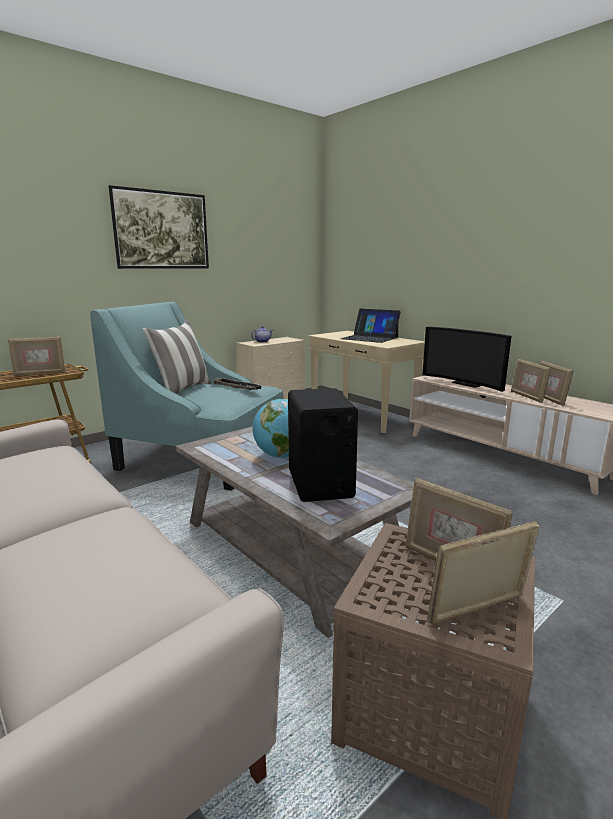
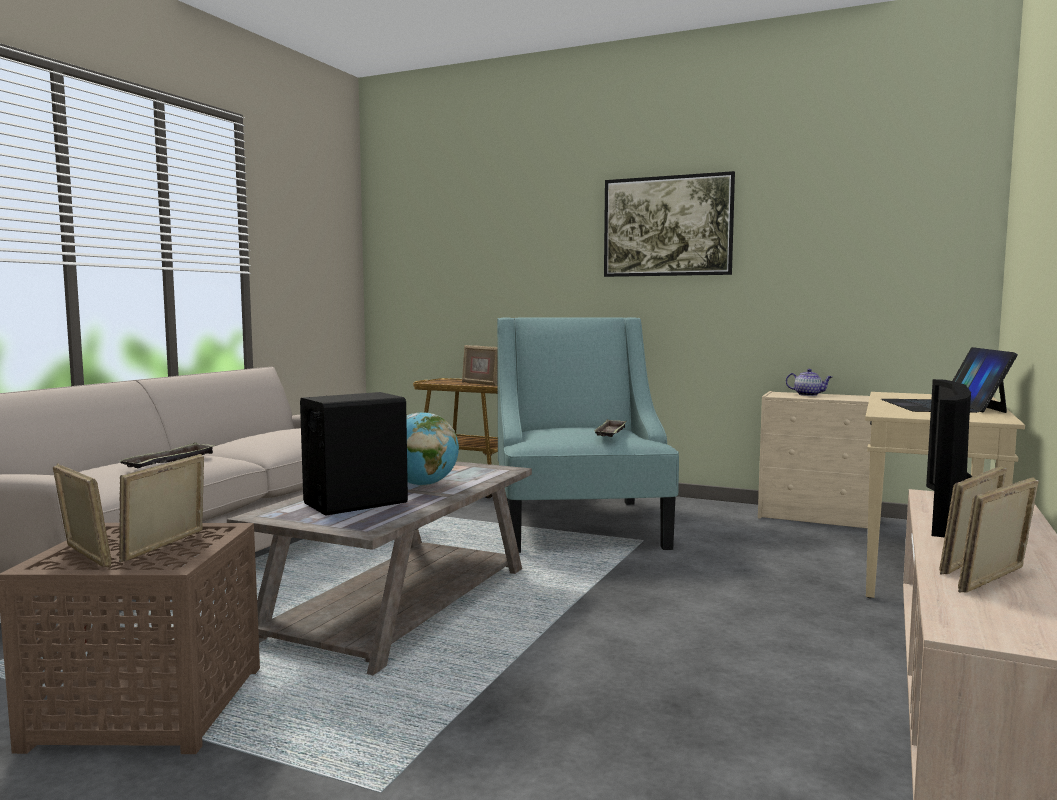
camera: 65 degrees right, 10 degrees down
(122, 542) = (170, 461): none -> tray
(182, 390) = (573, 426): pillow -> none

